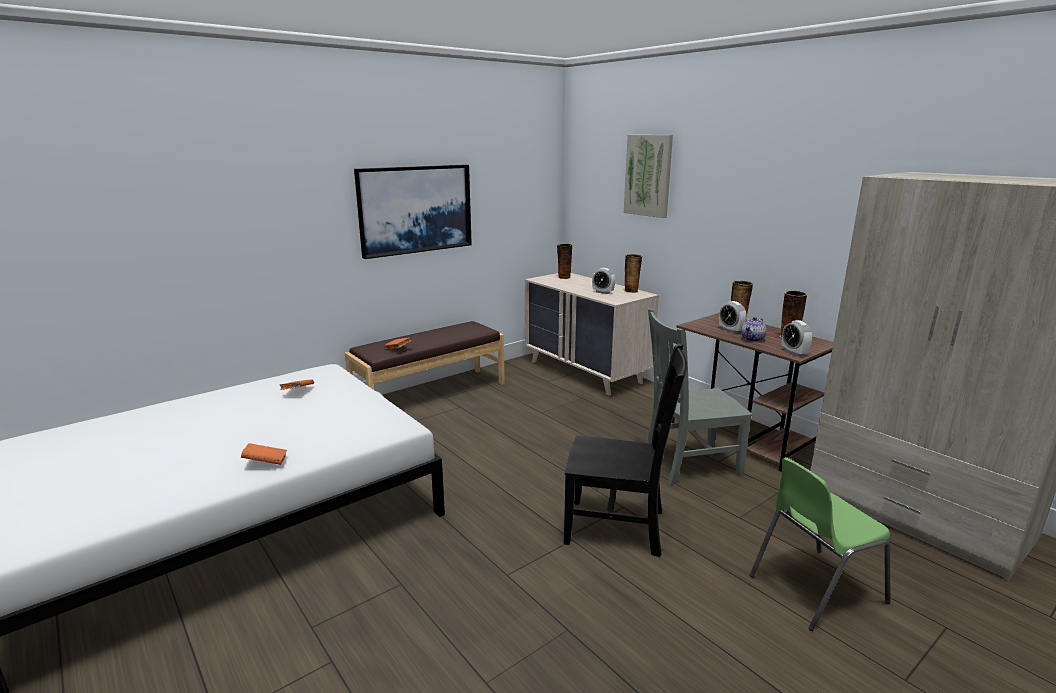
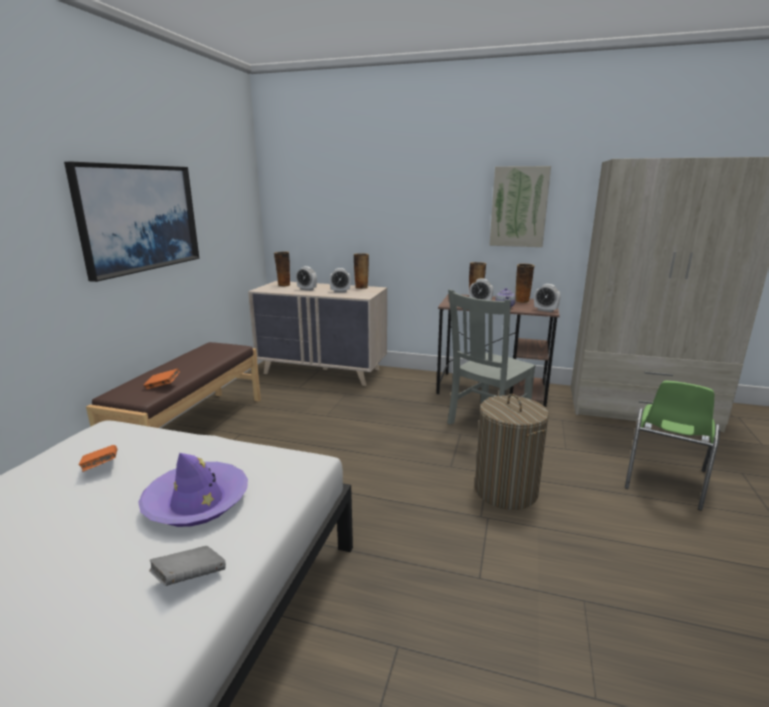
camera: 35 degrees left, 0 degrees up
(265, 463) = (190, 578): orange book -> grey book
(315, 427) = (197, 502): none -> purple hat
(576, 285) = (307, 289): none -> alarm clock
(618, 527) = (506, 491): black chair -> laundry basket
(648, 175) = (363, 179): picture -> picture (519, 207)

